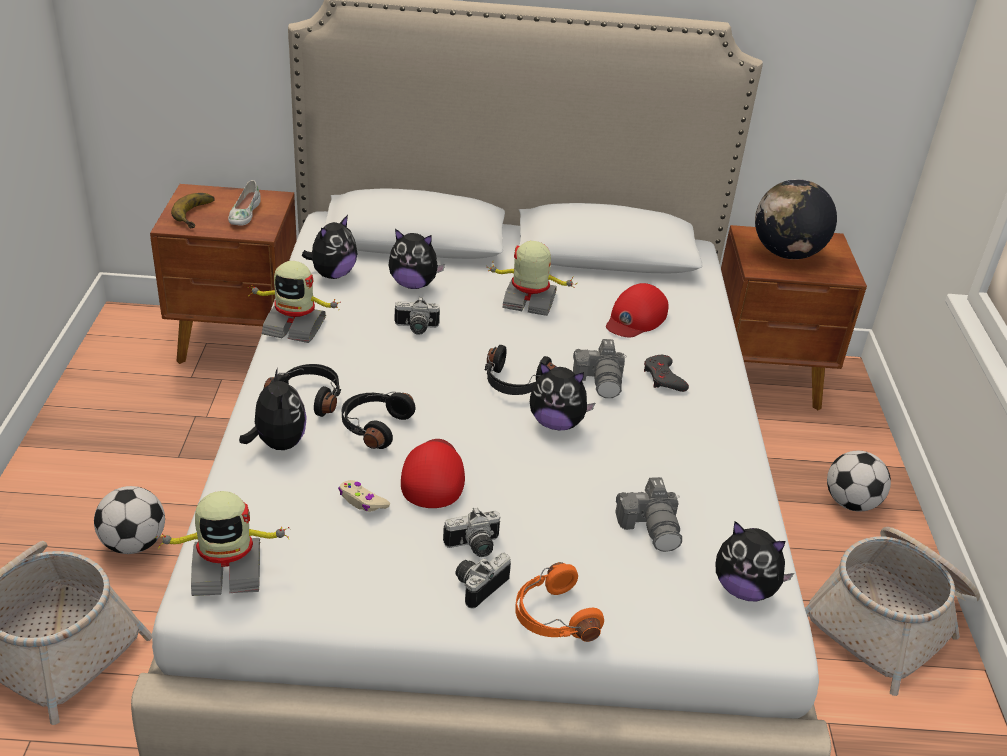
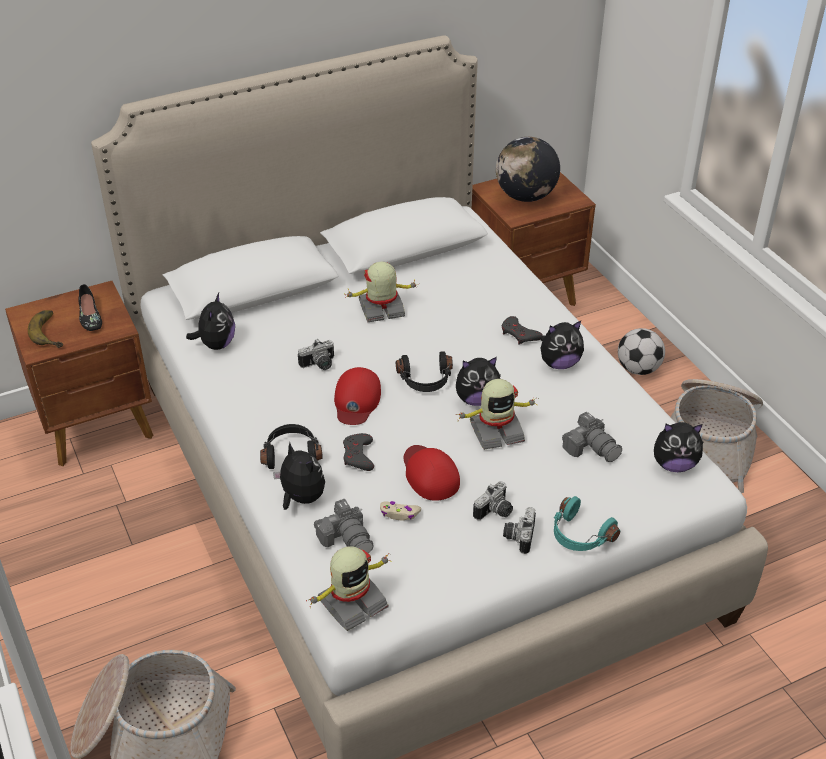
camera: 25 degrees left, 5 degrees up
(134, 544) = (158, 627): football -> none
(244, 214) = (89, 316): white shoe -> black shoe
(295, 326) = (228, 400): toy robot -> toy robot (496, 431)
(374, 426) = (358, 455): black headphones -> grey game controller
(413, 284) = (285, 328): plush toy -> plush toy (559, 363)
(553, 617) = (579, 535): orange headphones -> turquoise headphones
(601, 381) = (480, 354): camera -> camera (347, 538)
(635, 318) = (465, 293): red cap -> red cap (356, 400)

